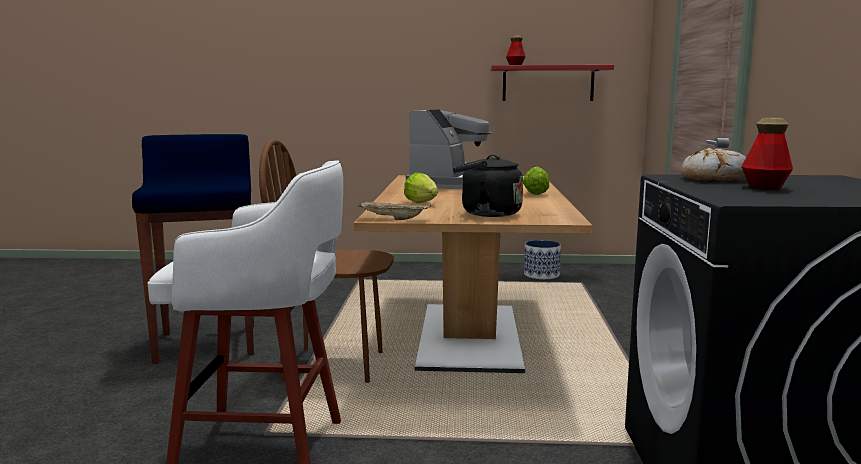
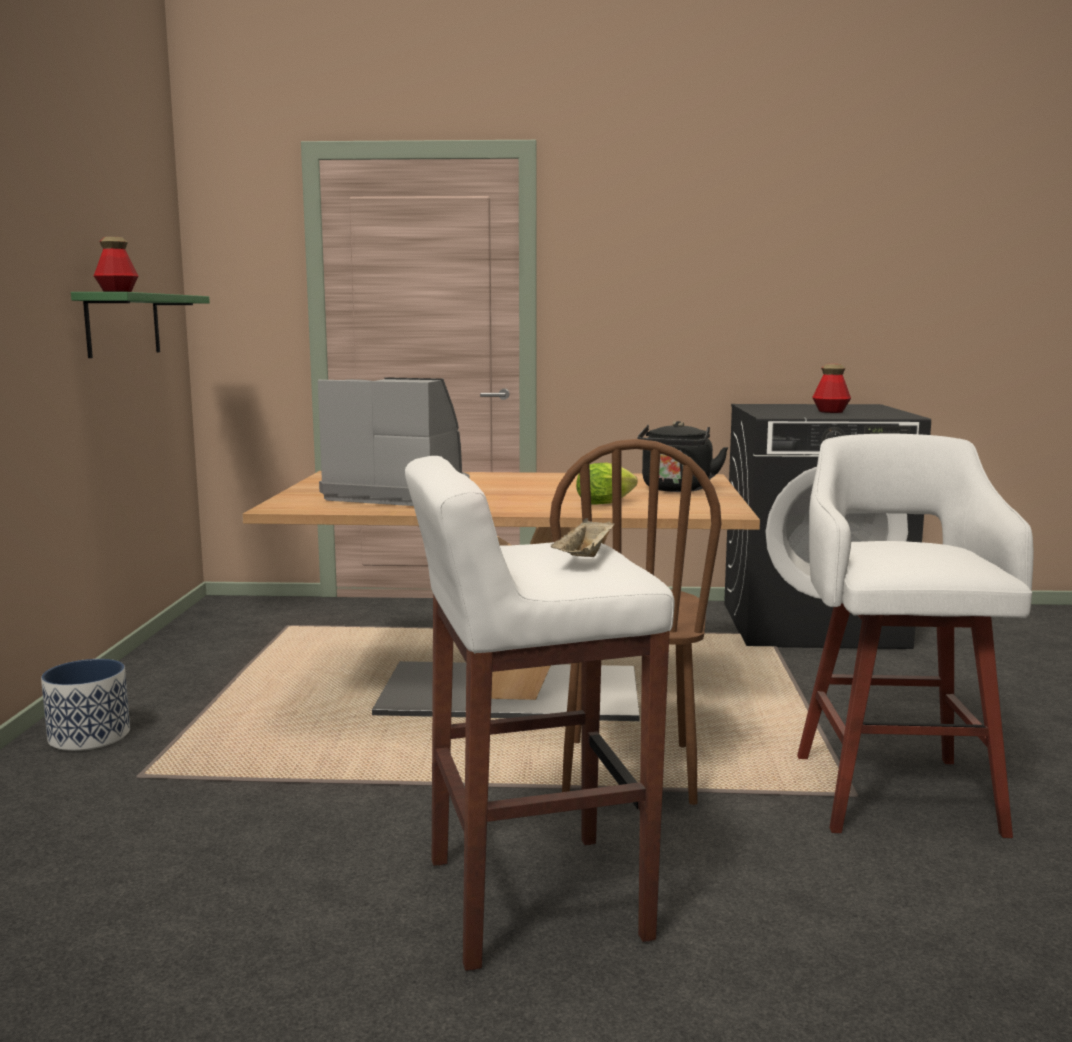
camera: 90 degrees left, 0 degrees up
(207, 343) = (531, 899): blue stool -> white stool
(392, 219) = (731, 509): beige tray -> beige tray (585, 558)
(535, 193) = (513, 476): lettuce -> none
(541, 275) = (223, 643): planter -> planter (89, 736)
(548, 83) = (123, 324): red shelf -> green shelf
(715, 179) = (787, 413): bread -> none

